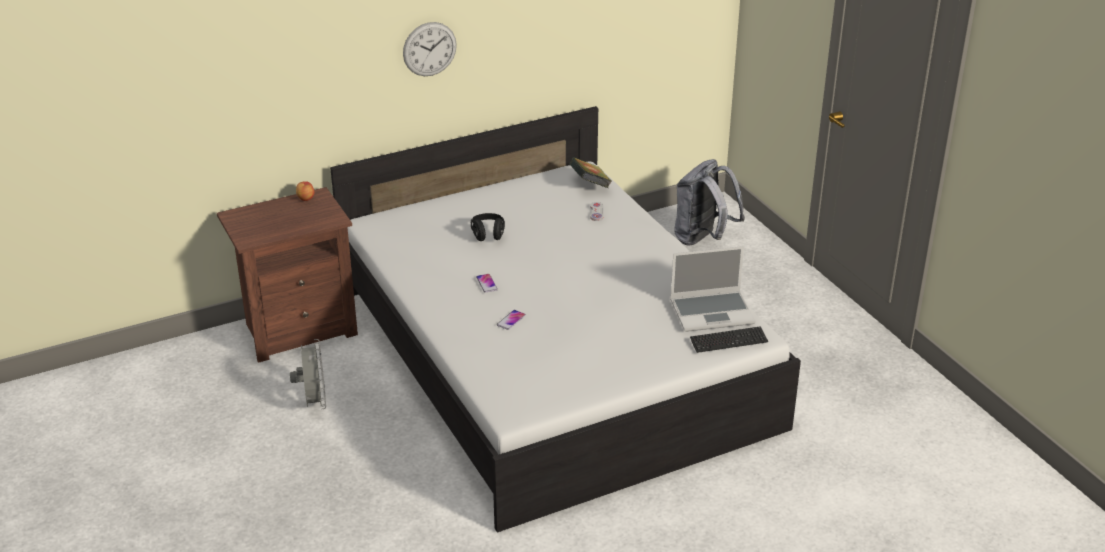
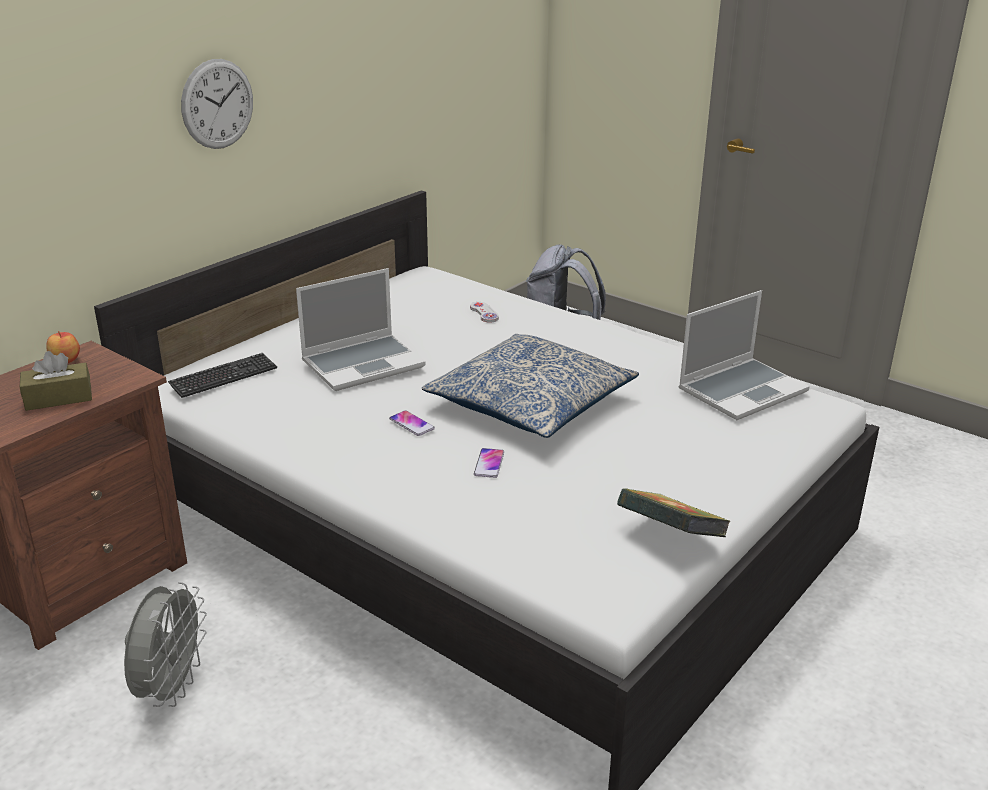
camera: 25 degrees left, 5 degrees down
(290, 223) = (58, 398): none -> brown tissue box
(314, 402) = (171, 688): grey fan -> grey fan turned 45 degrees clockwise
(488, 234) = (364, 363): black headphones -> laptop
(568, 287) = (530, 403): none -> pillow
(590, 185) = (449, 288): book -> book (670, 538)
(728, 341) = (800, 419): keyboard -> keyboard (223, 377)

